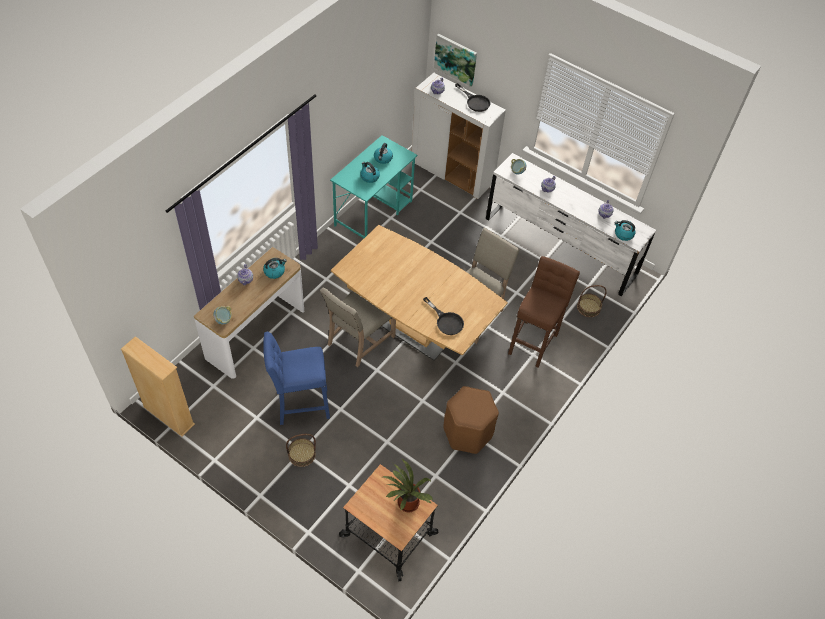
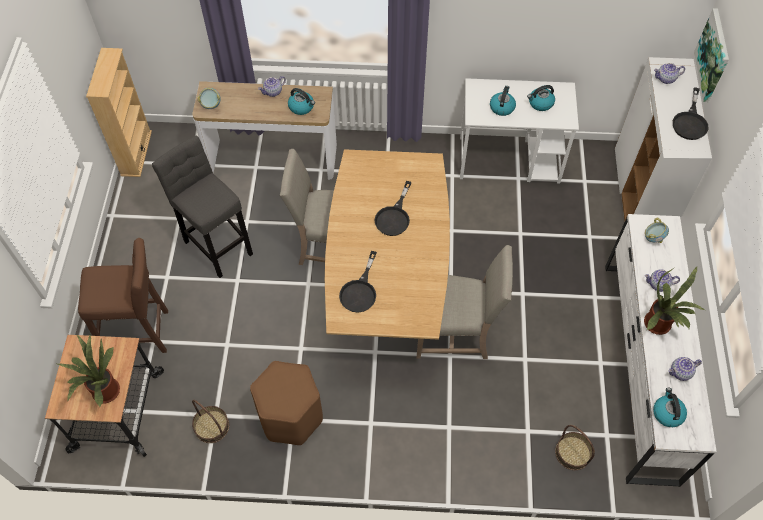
camera: 60 degrees right, 5 degrees up
(300, 406) = (217, 244): blue stool -> grey stool
(302, 454) = (162, 280): basket -> basket (211, 426)
(374, 213) = (510, 160): turquoise desk -> white desk
(406, 274) = (394, 217): none -> black frying pan
(534, 341) = (469, 417): brown stool -> brown stool (141, 333)
(572, 204) = (659, 325): none -> potted plant

